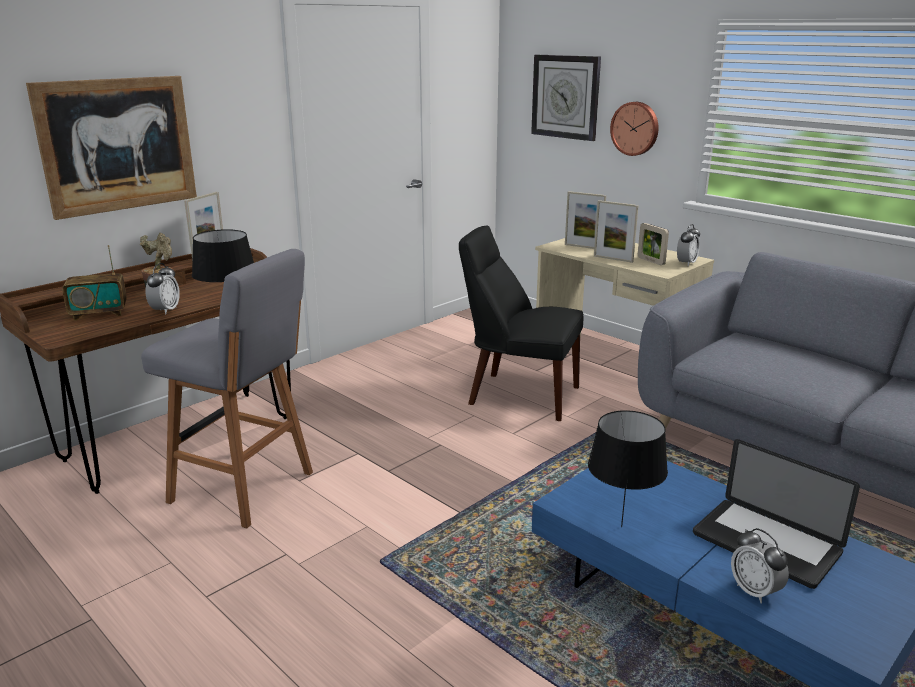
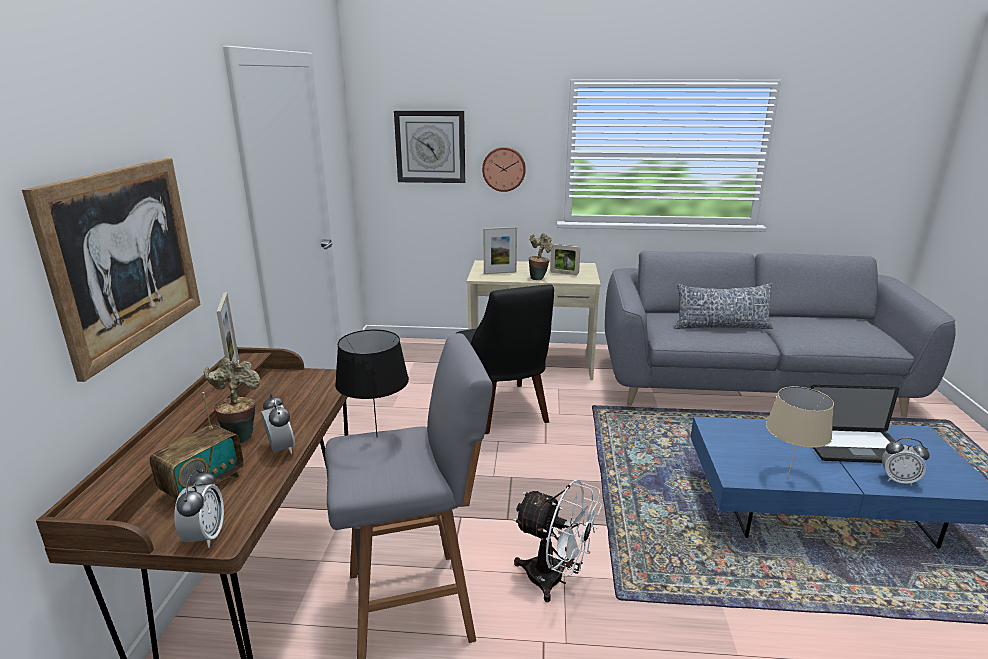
camera: 40 degrees left, 0 degrees up
(356, 524) = (554, 579): none -> white fan
(518, 395) = (504, 410): black chair -> black chair turned 90 degrees counterclockwise
(613, 259) = (539, 277): picture frame -> potted plant
(620, 526) = (787, 476): black table lamp -> beige table lamp
(686, 263) = (587, 269): alarm clock -> alarm clock (205, 537)
(799, 368) = (721, 326): none -> pillow

